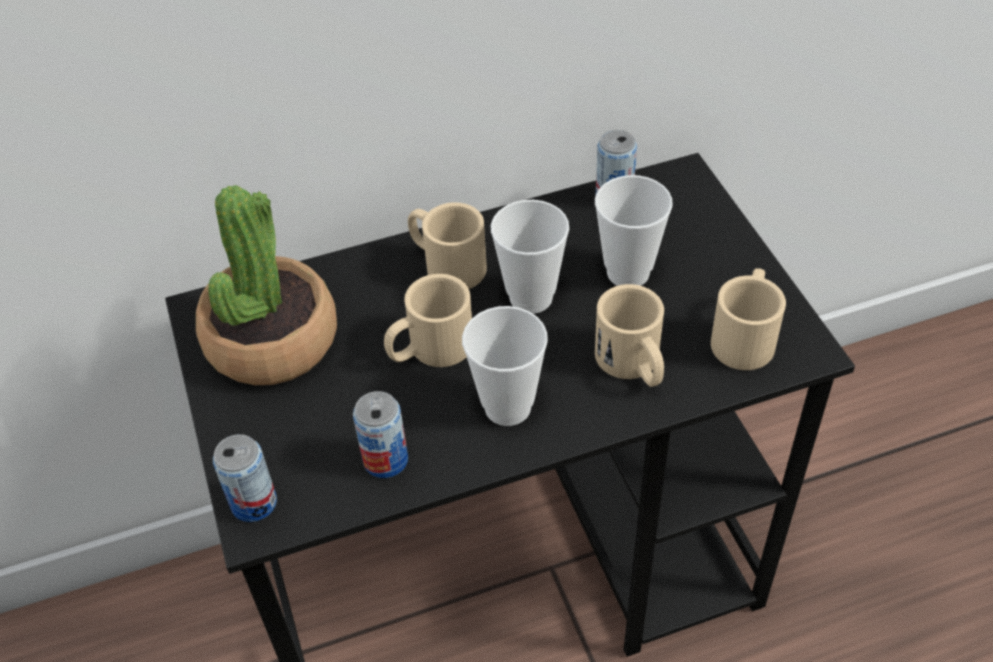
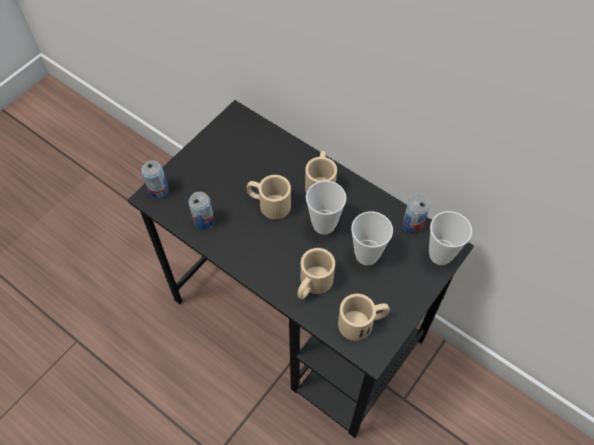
camera: 55 degrees right, 10 degrees up
(271, 340) = (237, 147): potted plant -> none
(507, 407) = (257, 249): cup -> cup (440, 255)

